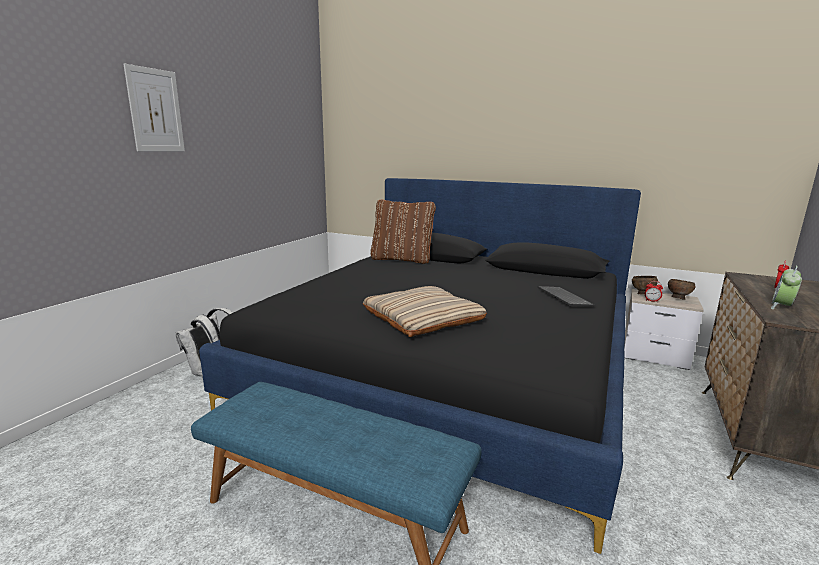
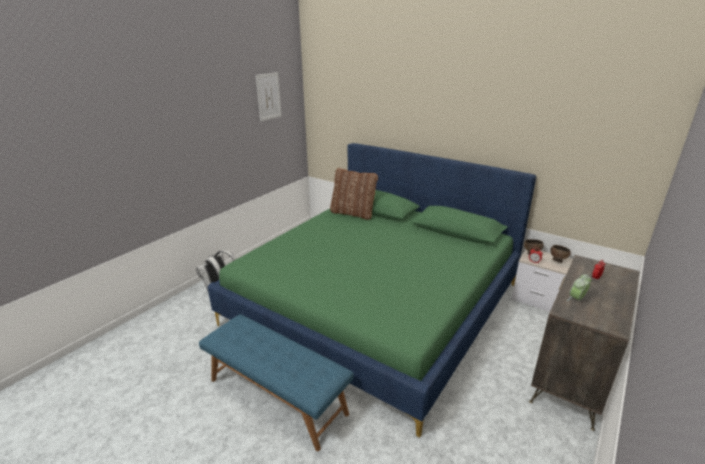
camera: 10 degrees right, 10 degrees up
(155, 110) = (177, 121): picture -> picture (268, 96)
(423, 318) = (342, 279): beige pillow -> none
(449, 374) = (375, 303): black bed -> green bed
(562, 297) = (450, 264): keyboard -> none

